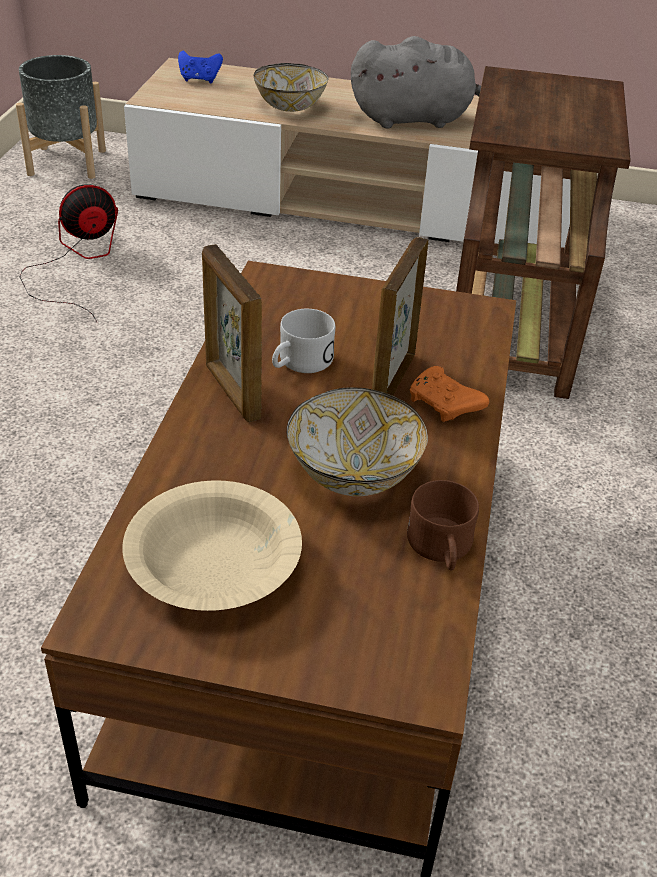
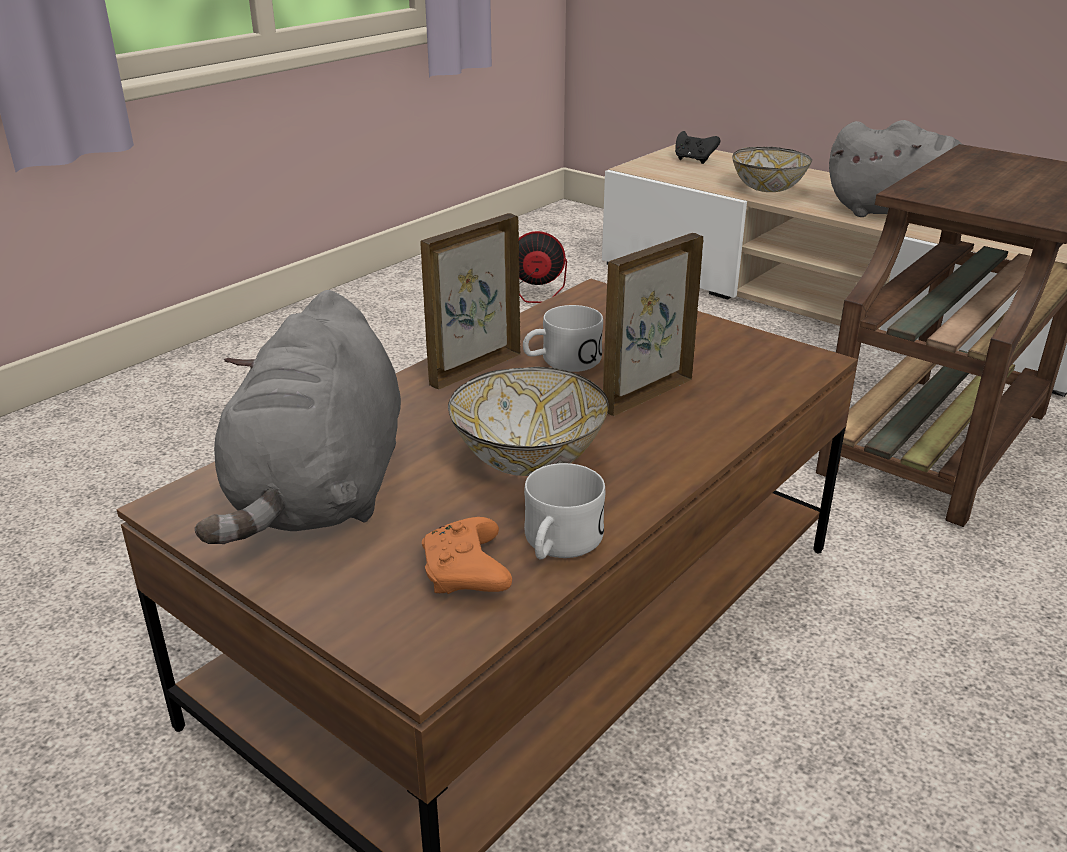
camera: 30 degrees right, 10 degrees down
(66, 162) = (564, 230): grey planter -> none
(199, 80) = (694, 160): blue game controller -> black game controller
(214, 564) = (321, 492): beige bowl -> grey plush toy
(232, 392) = (474, 369): picture frame -> picture frame turned 45 degrees clockwise
(441, 550) = (558, 546): brown mug -> white mug
(445, 405) = (684, 427): orange game controller -> orange game controller (467, 574)

